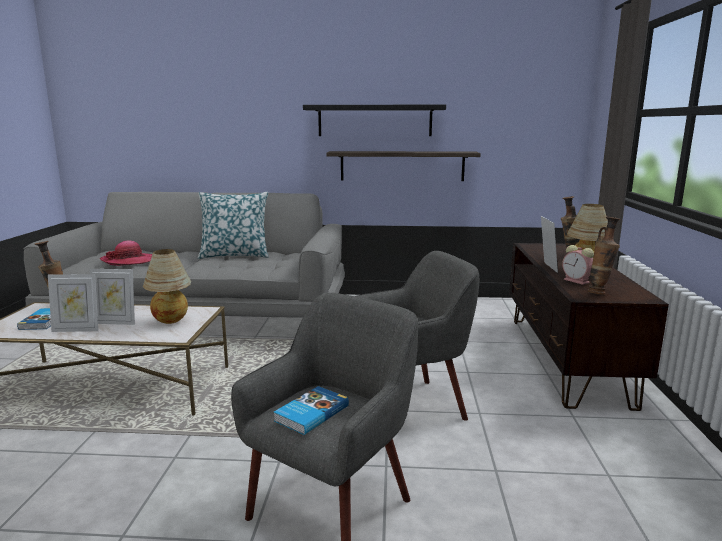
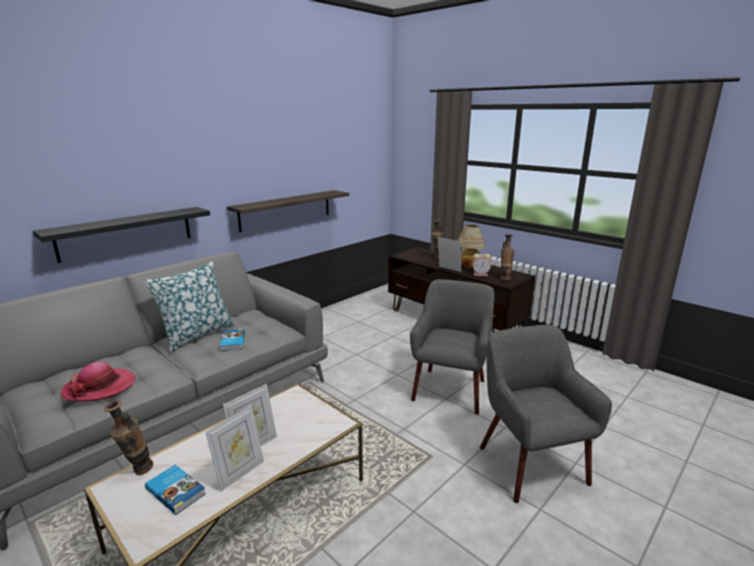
camera: 50 degrees left, 5 degrees up
(170, 322) = (298, 417): table lamp -> none
(310, 413) = (546, 410): book -> book (232, 342)
(374, 121) = (262, 173): black shelf -> black shelf (126, 233)

